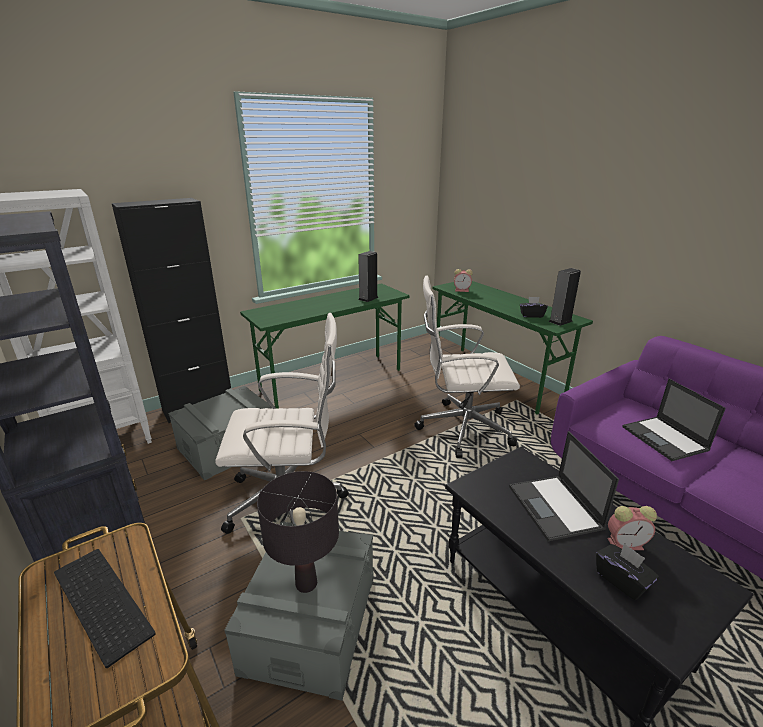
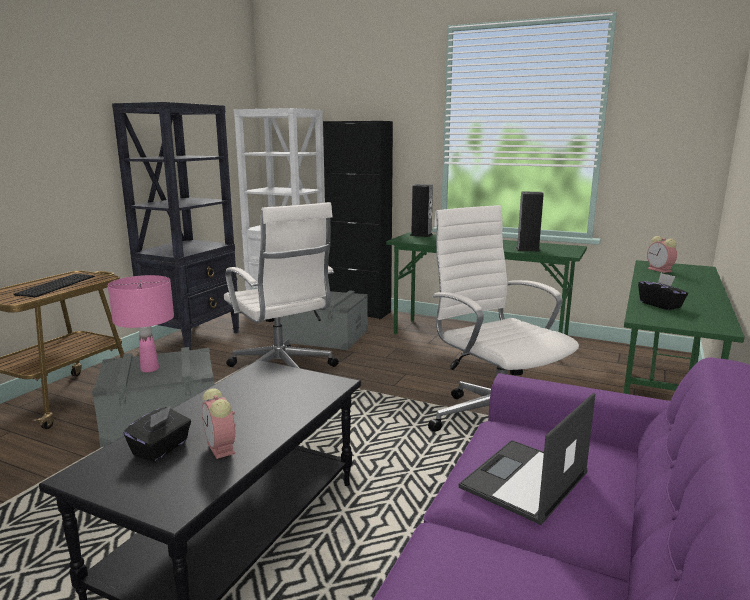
camera: 60 degrees right, 10 degrees down
(306, 584) = (149, 369): black table lamp -> pink table lamp
(555, 508) = (258, 407): laptop -> none
(560, 321) = (680, 320): speaker -> speaker (421, 235)

